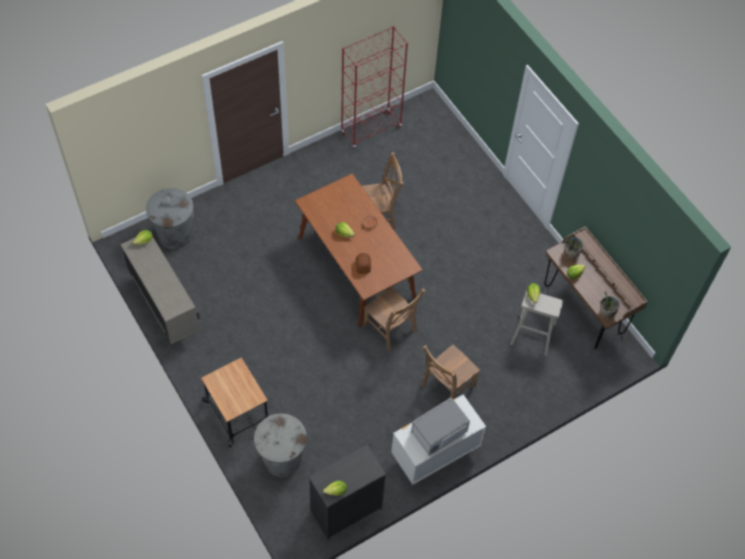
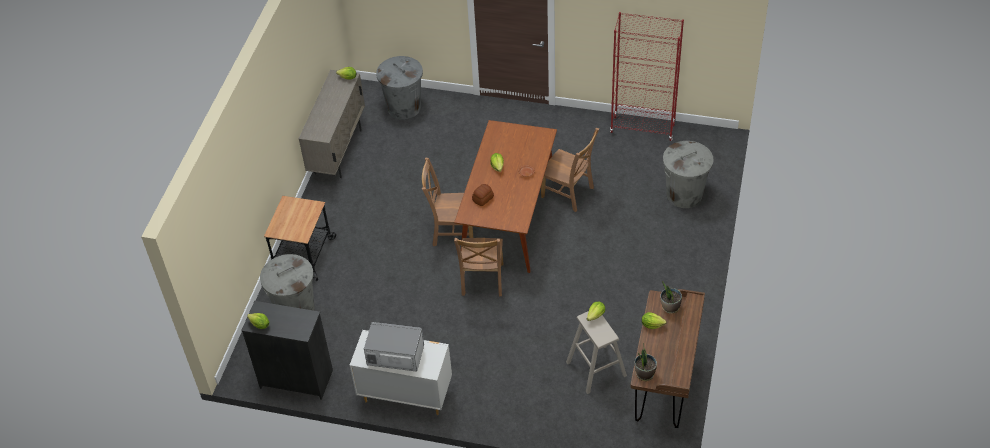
camera: 50 degrees right, 10 degrees down
(446, 387) = (475, 354): brown chair -> brown chair (451, 231)
(452, 162) = (684, 194): none -> grey trash can

